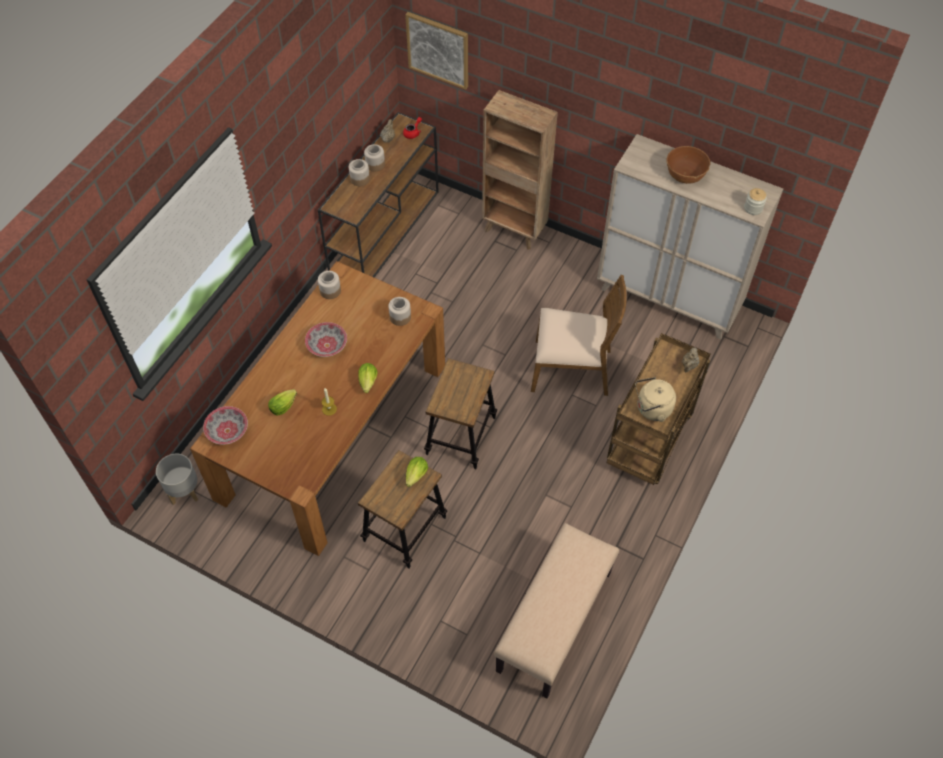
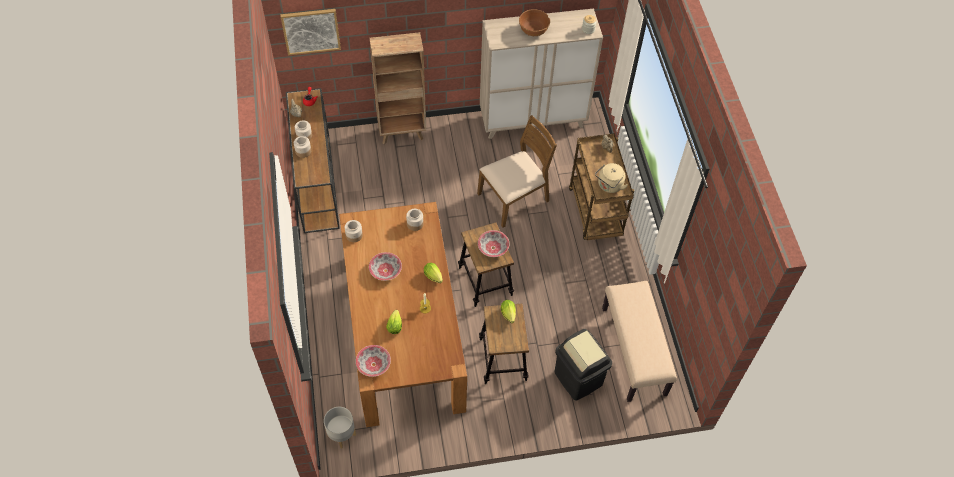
camera: 40 degrees left, 0 degrees up
(466, 396) = (493, 248): none -> bowl
(466, 606) = (578, 378): none -> black trash can

